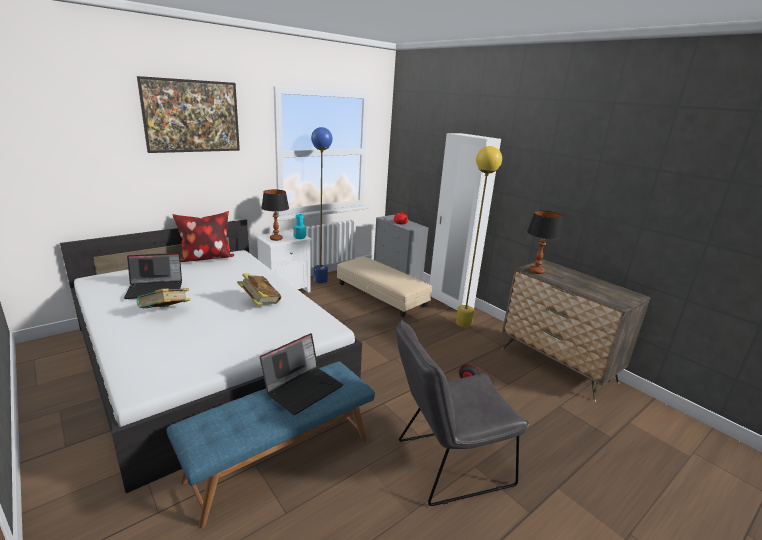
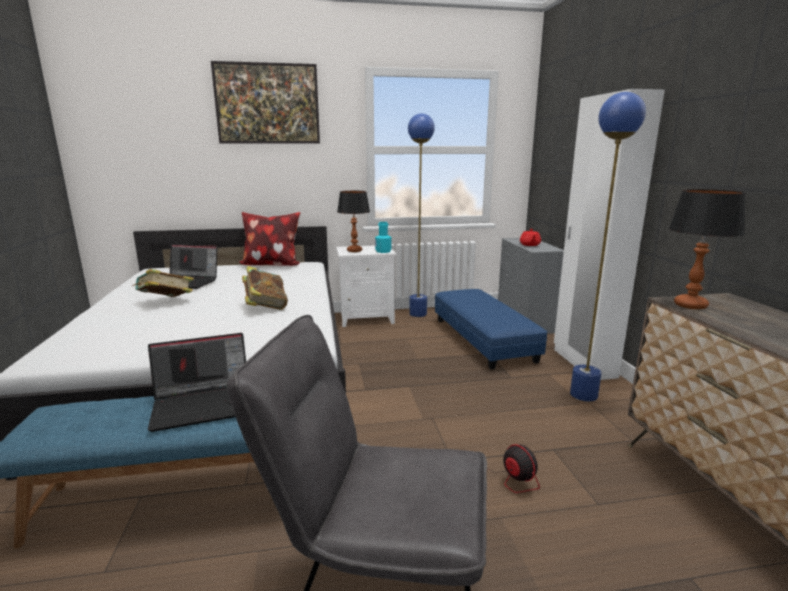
camera: 30 degrees right, 5 degrees down
(381, 295) = (483, 339): beige ottoman -> blue ottoman
(463, 323) = (584, 395): yellow floor lamp -> blue floor lamp

